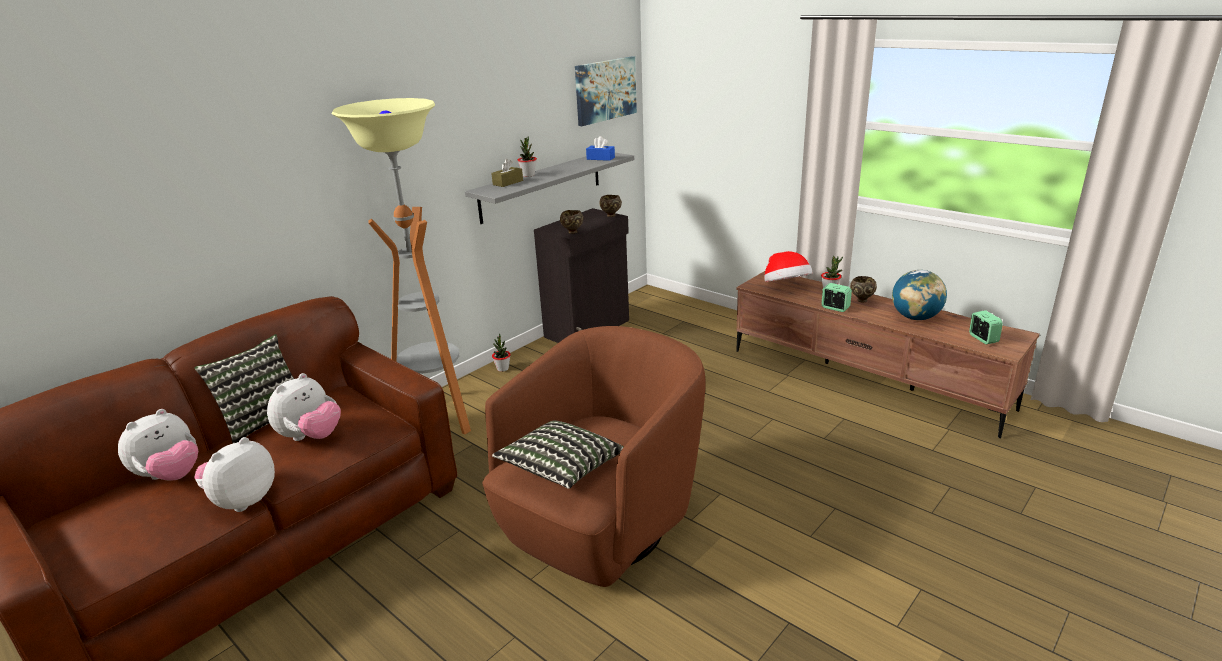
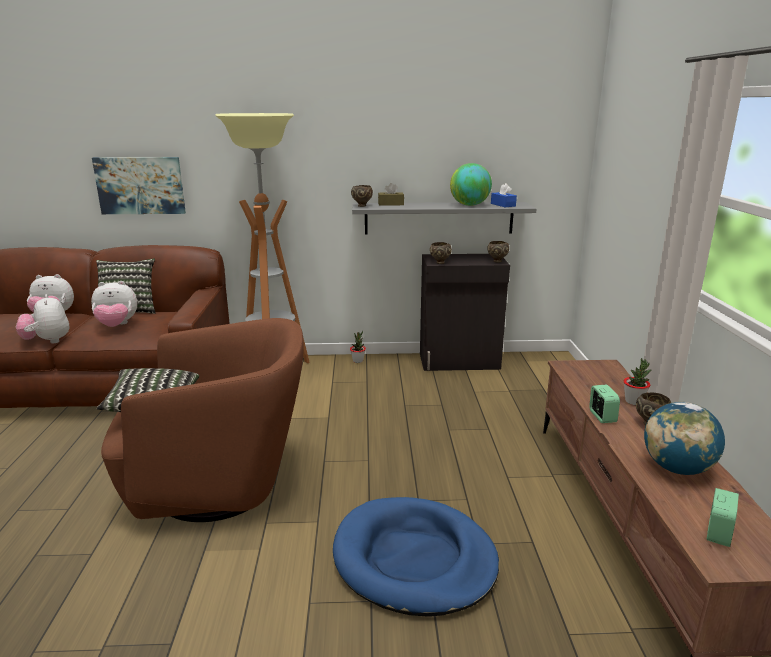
camera: 45 degrees right, 5 degrees down
(242, 500) = (47, 341): plush toy -> plush toy turned 105 degrees counterclockwise
(488, 192) = (362, 205): none -> brown bowl
(528, 175) = (418, 203): potted plant -> none
(577, 165) = (469, 205): none -> globe
(605, 90) = (536, 143): picture -> picture (140, 185)
(786, 286) = (596, 379): hat -> none
(812, 471) = (414, 559): none -> blue dog bed

